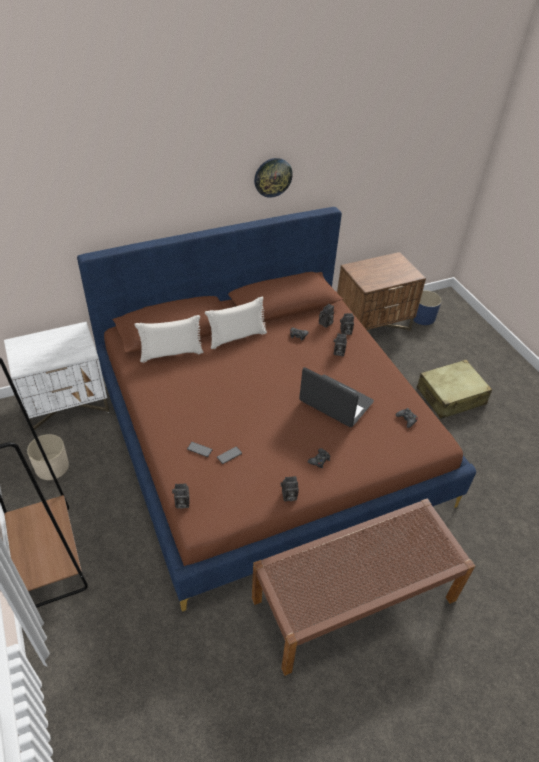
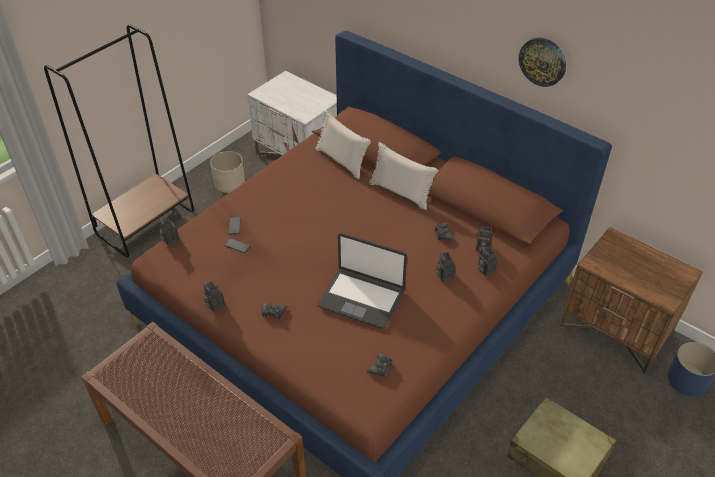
camera: 65 degrees right, 0 degrees up
(335, 402) = (362, 298): laptop -> laptop turned 105 degrees clockwise

